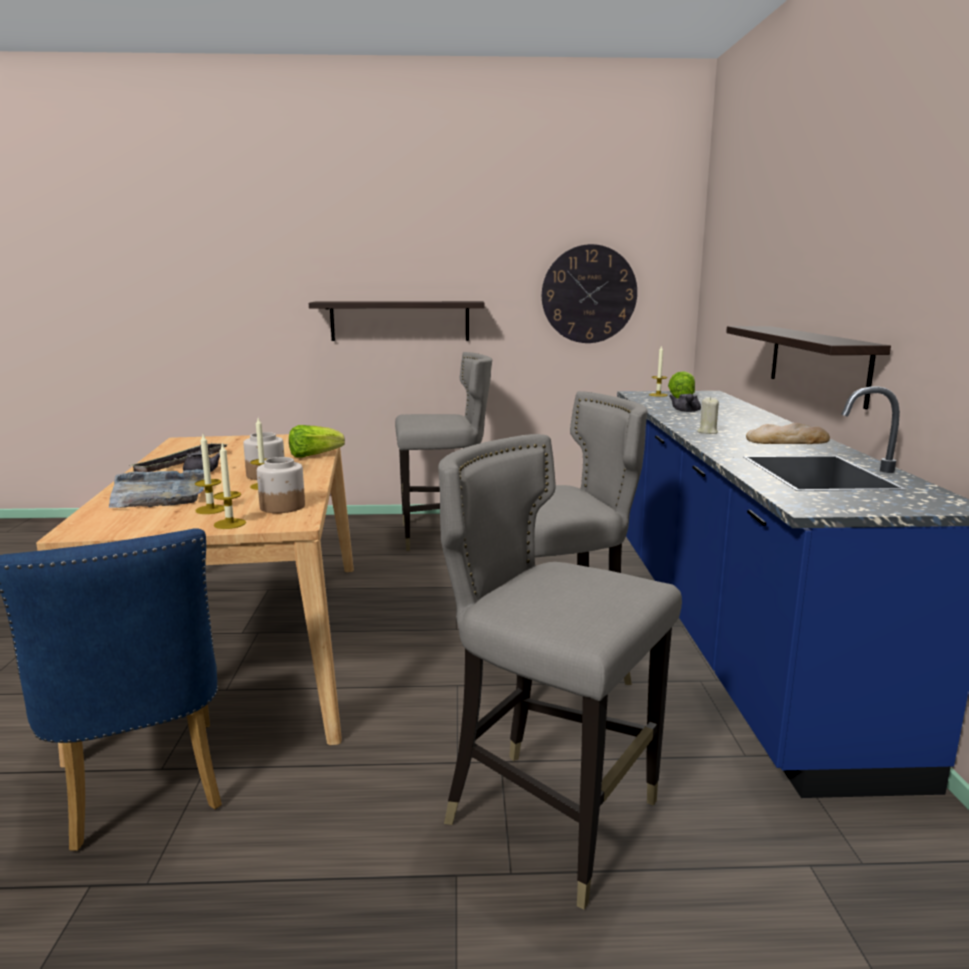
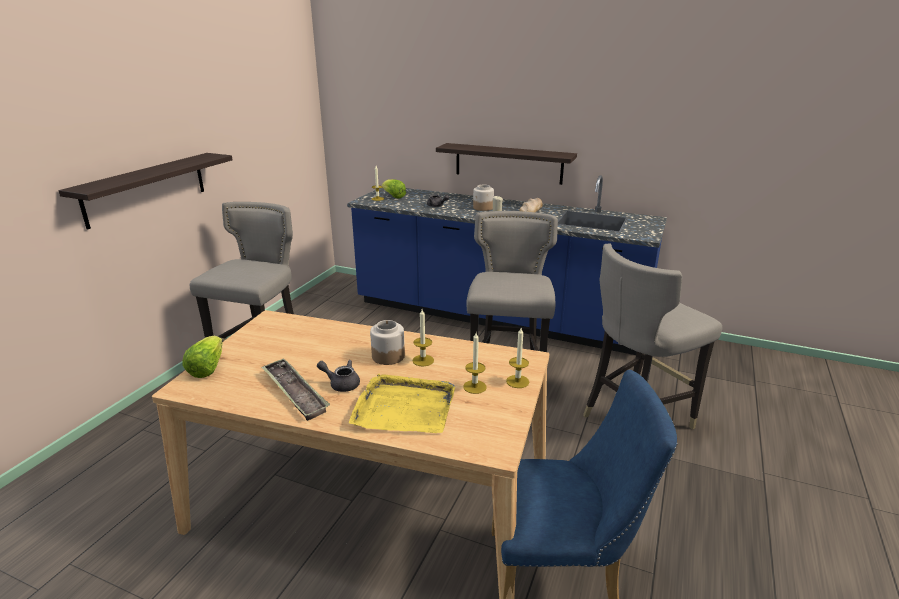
camera: 65 degrees left, 10 degrees up
(160, 493) = (404, 408): grey tray -> yellow tray
(282, 507) = (488, 359): jar -> jar (483, 208)
(314, 456) = (343, 330): lettuce -> lettuce (207, 368)
(589, 294) = (270, 130): wall clock -> none

